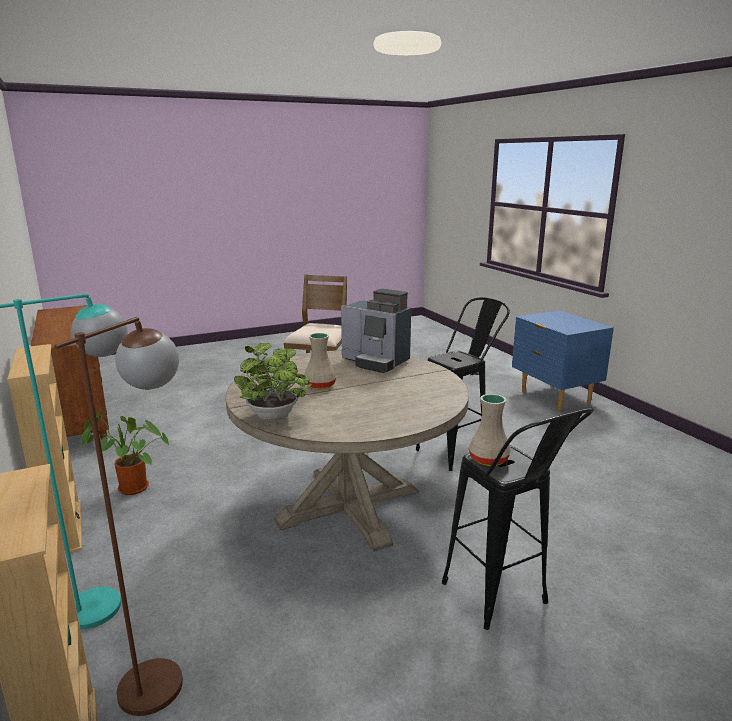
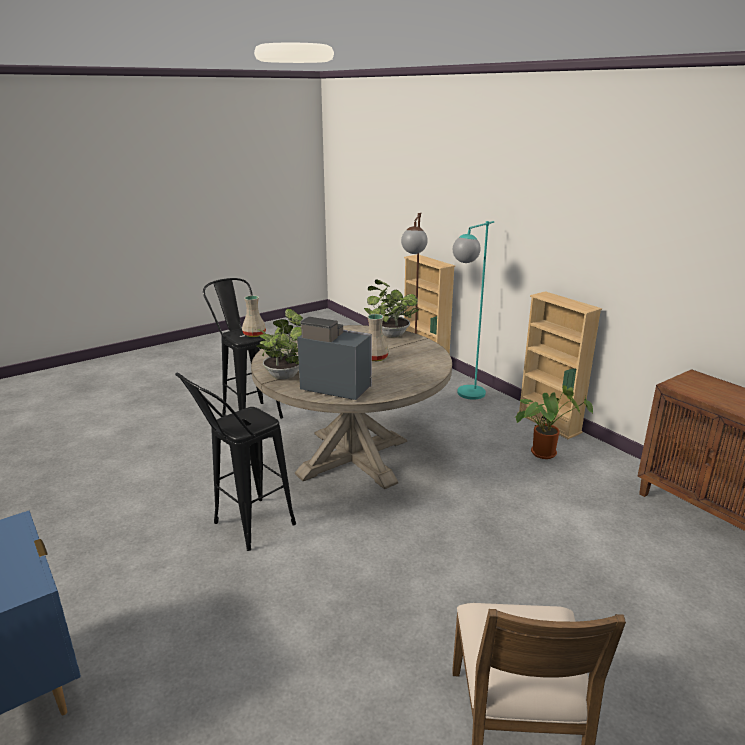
camera: 170 degrees right, 5 degrees up
(426, 375) = (285, 374): none -> potted plant

